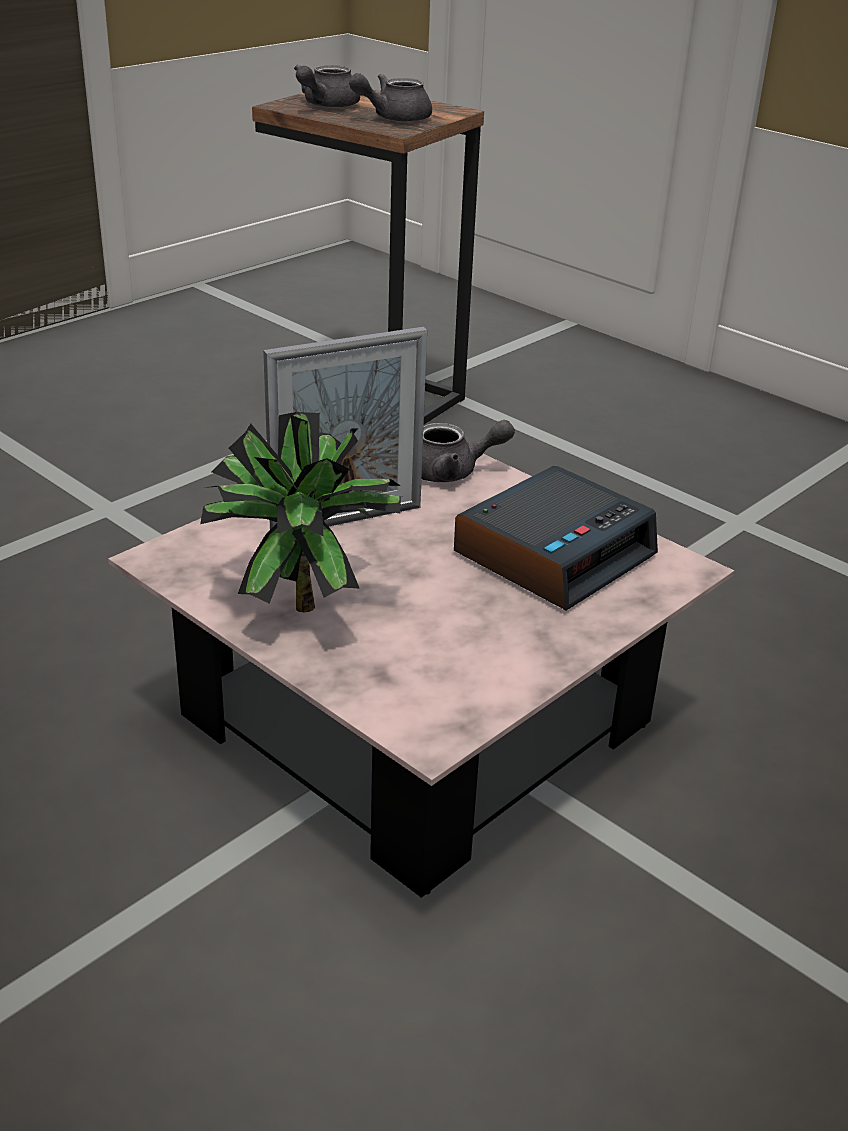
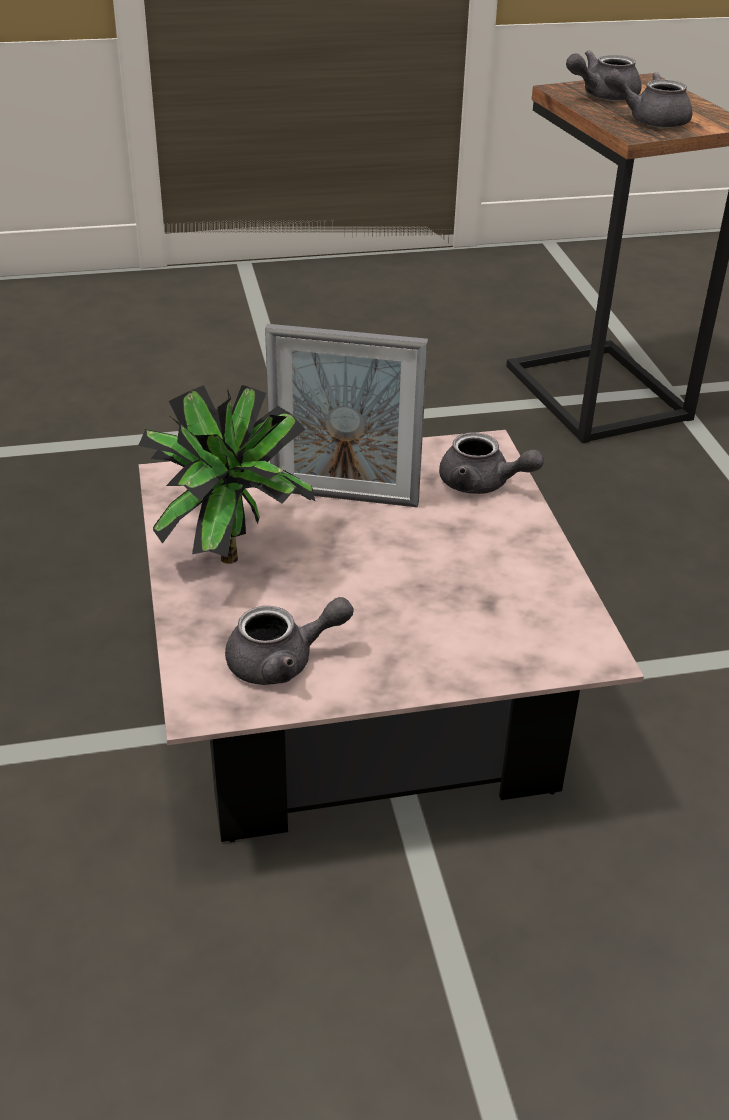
camera: 35 degrees right, 5 degrees up
(456, 672) = (283, 661): none -> grey teapot
(554, 553) = (486, 592): alarm clock -> none

